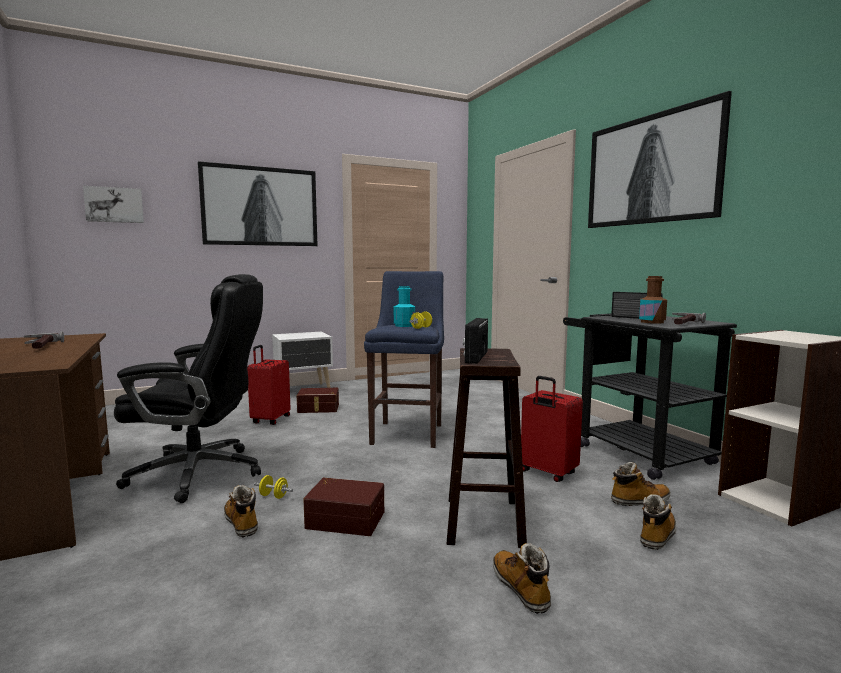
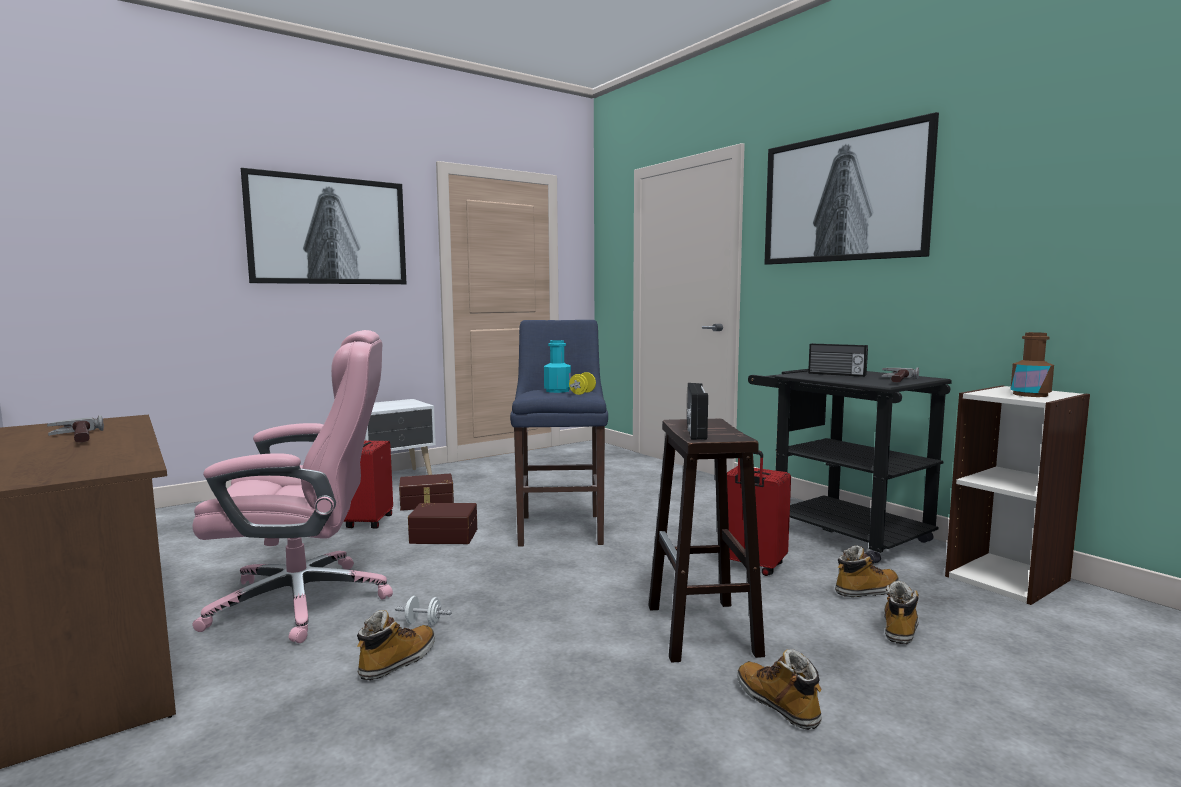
camera: 10 degrees left, 0 degrees up
(114, 205) = (118, 227): picture -> none
(200, 473) = (305, 601): black office chair -> pink office chair
(241, 523) = (398, 661): boot -> boot turned 75 degrees clockwise
(273, 496) = (423, 623): yellow dumbbell -> white dumbbell
(346, 519) = (533, 643): brown storage box -> brown storage box (444, 535)
(652, 322) = (861, 379): brown bottle -> brown bottle (1030, 395)

